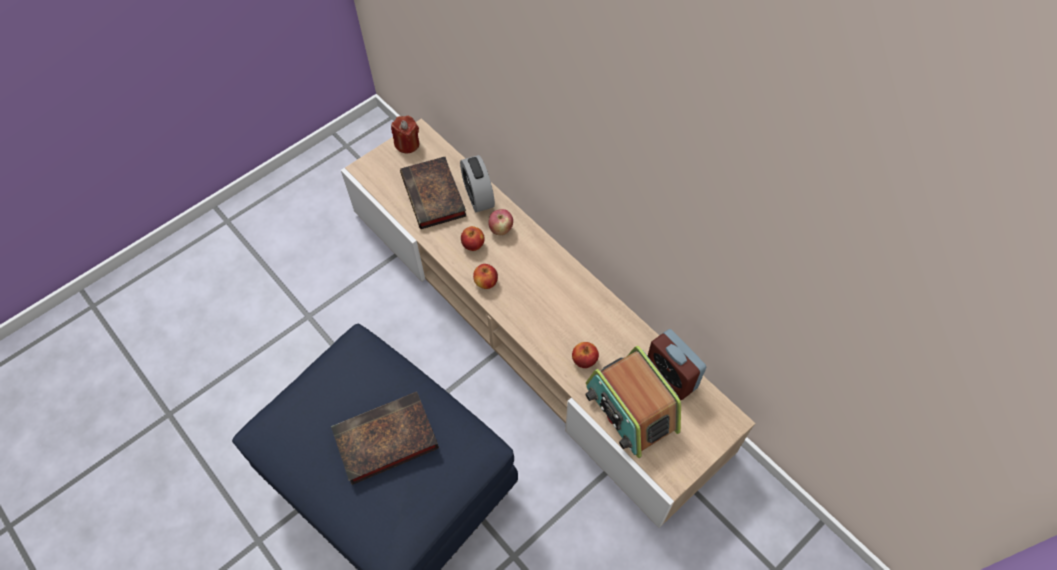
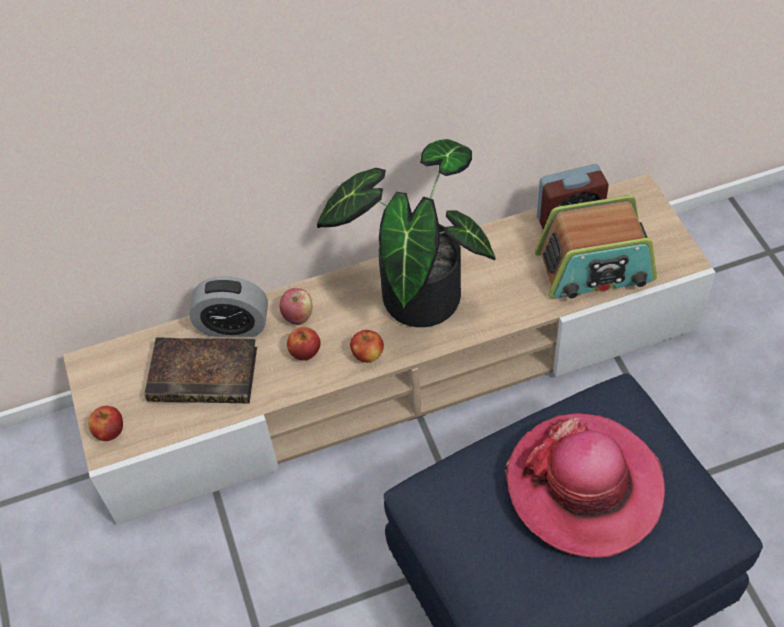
camera: 65 degrees left, 5 degrees down
(384, 441) = (584, 487): book -> hat
(407, 144) = (97, 382): red candle -> none
(553, 292) = (415, 291): none -> potted plant
(584, 360) = (518, 290): apple -> apple (110, 432)

